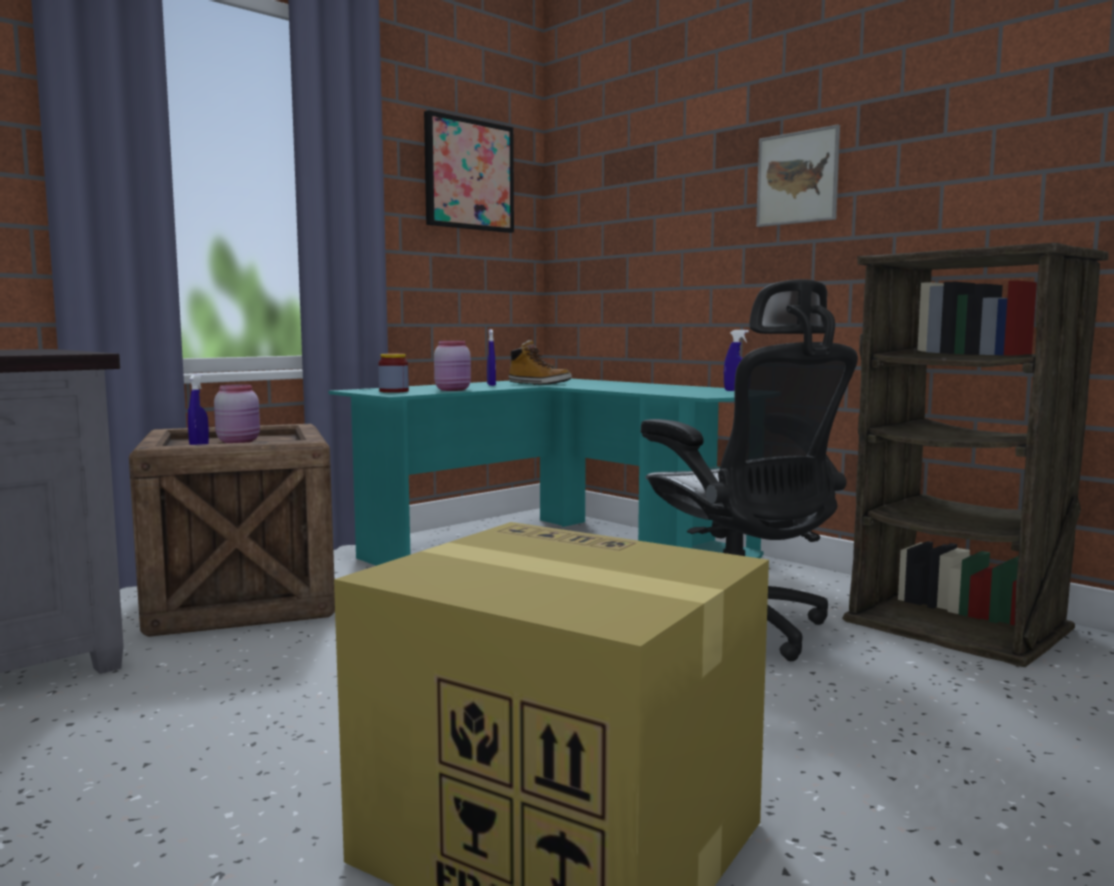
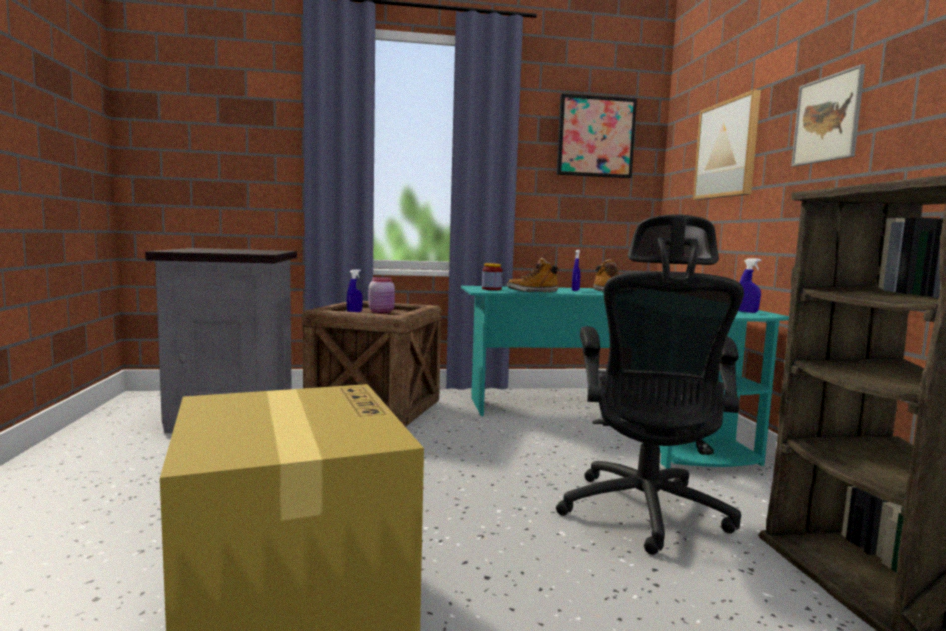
camera: 35 degrees right, 0 degrees up
(454, 390) = (532, 291): pink jar -> boot
(654, 203) = (727, 149): none -> picture

